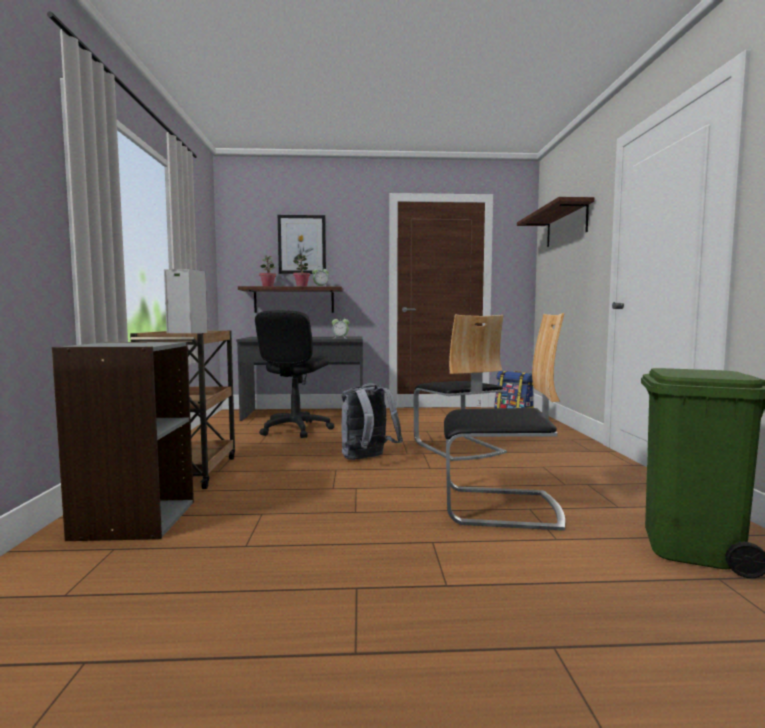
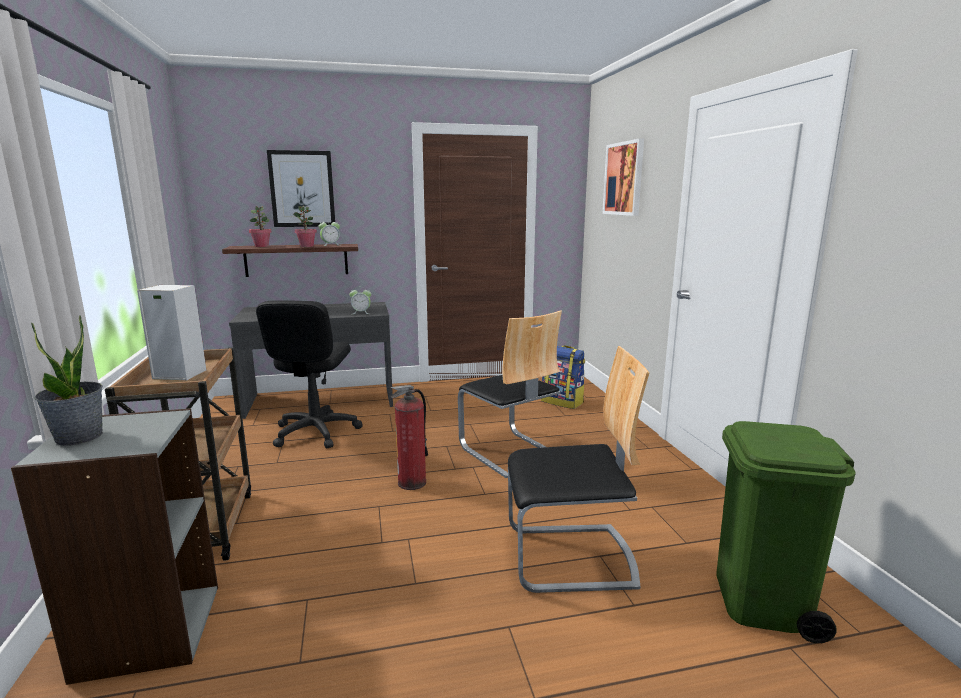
camera: 10 degrees left, 10 degrees up
(103, 344) = (79, 437): none -> potted plant
(367, 459) = (412, 483): grey backpack -> fire extinguisher
(566, 225) = (624, 179): shelf -> picture

